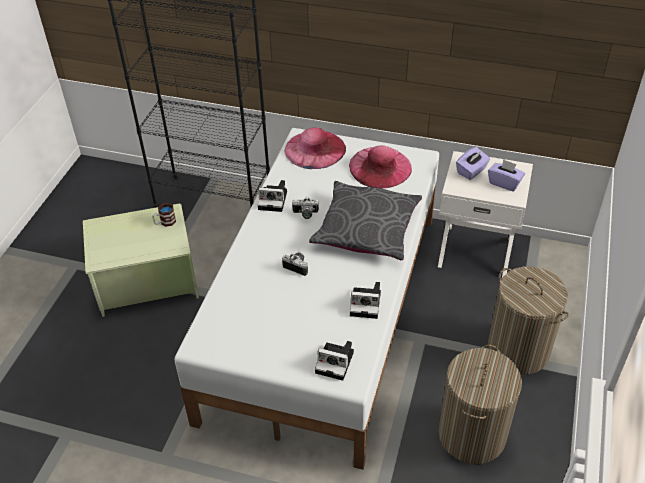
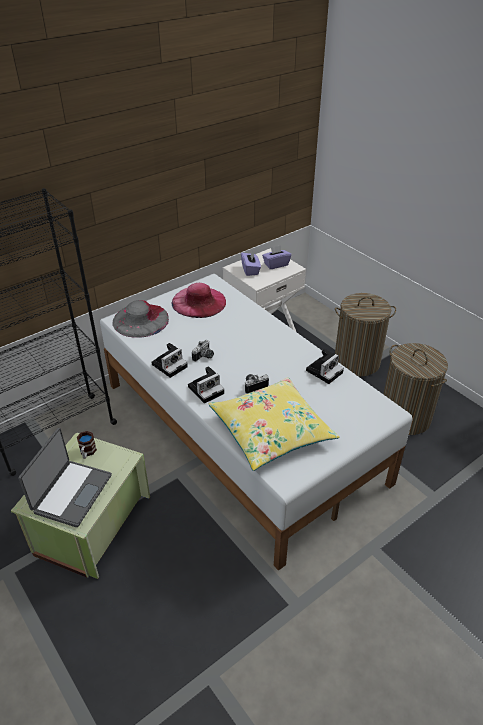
camera: 55 degrees left, 5 degrees down
(120, 239) = (71, 493): none -> laptop
(249, 307) = (271, 430): none -> yellow pillow
(315, 149) = (140, 320): pink hat -> grey hat
(336, 362) = (366, 411): camera -> camera (206, 389)
(366, 229) = (252, 336): grey pillow -> none

